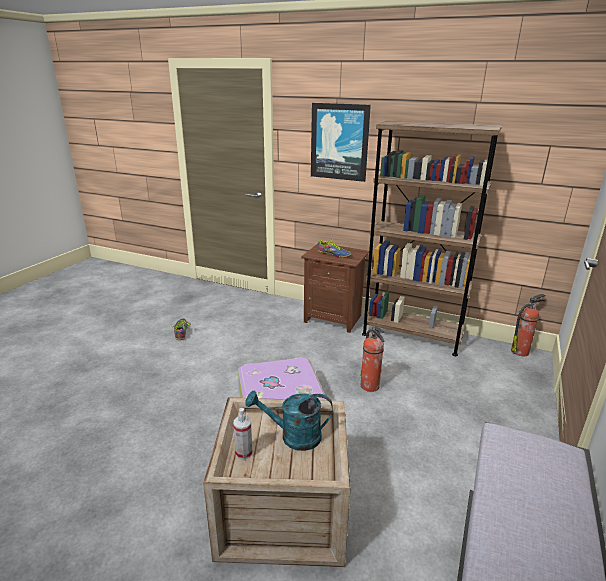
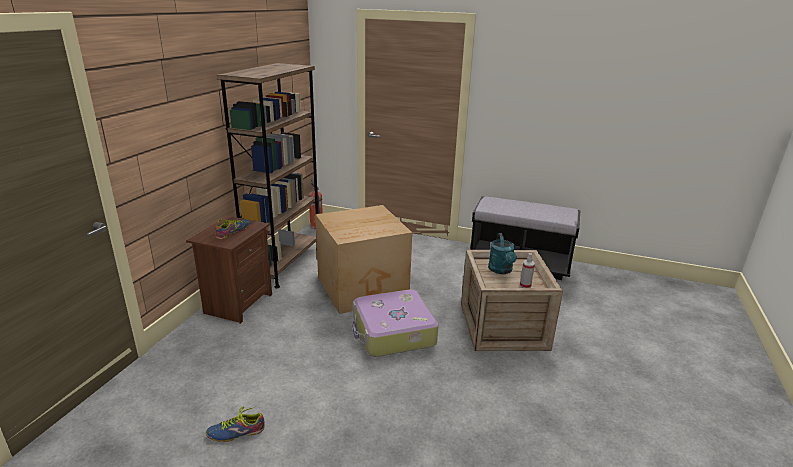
camera: 95 degrees left, 0 degrees up
(339, 142) = (176, 111): picture -> none
(370, 386) = (363, 288): fire extinguisher -> cardboard box

